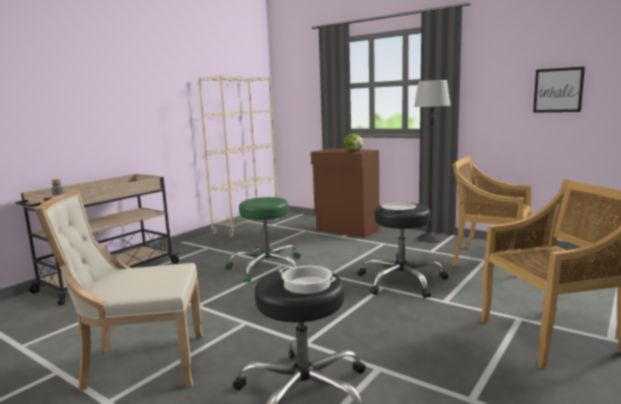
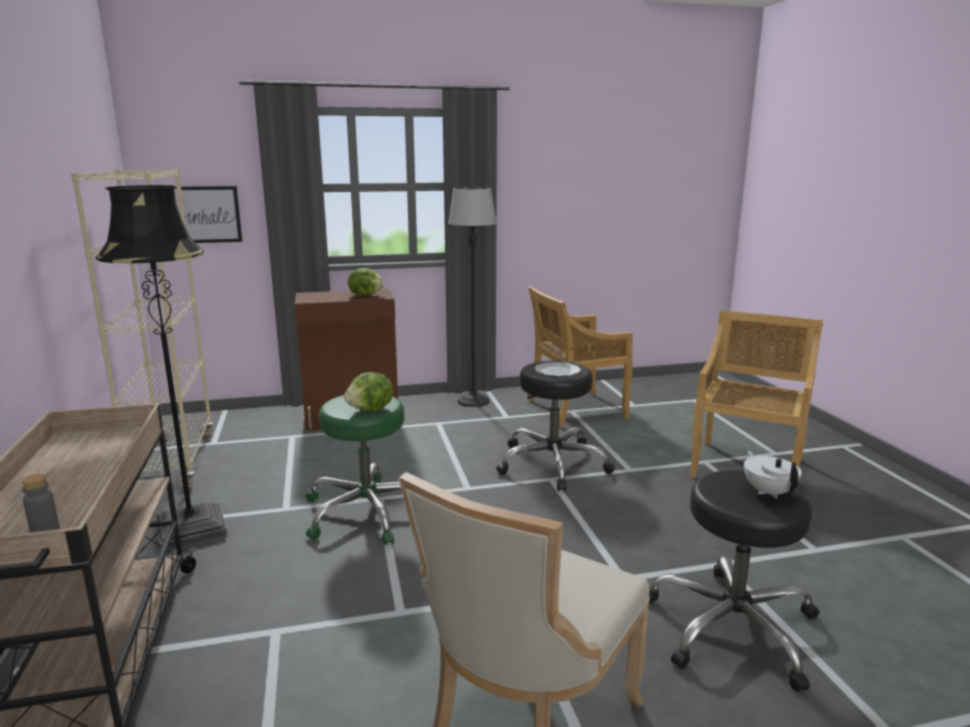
camera: 50 degrees left, 5 degrees up
(203, 251) = (192, 529): none -> black floor lamp
(259, 204) = (371, 410): none -> lettuce
(307, 284) = (768, 492): cooking pot -> white teapot
(558, 90) = (598, 203): picture -> picture (210, 214)

